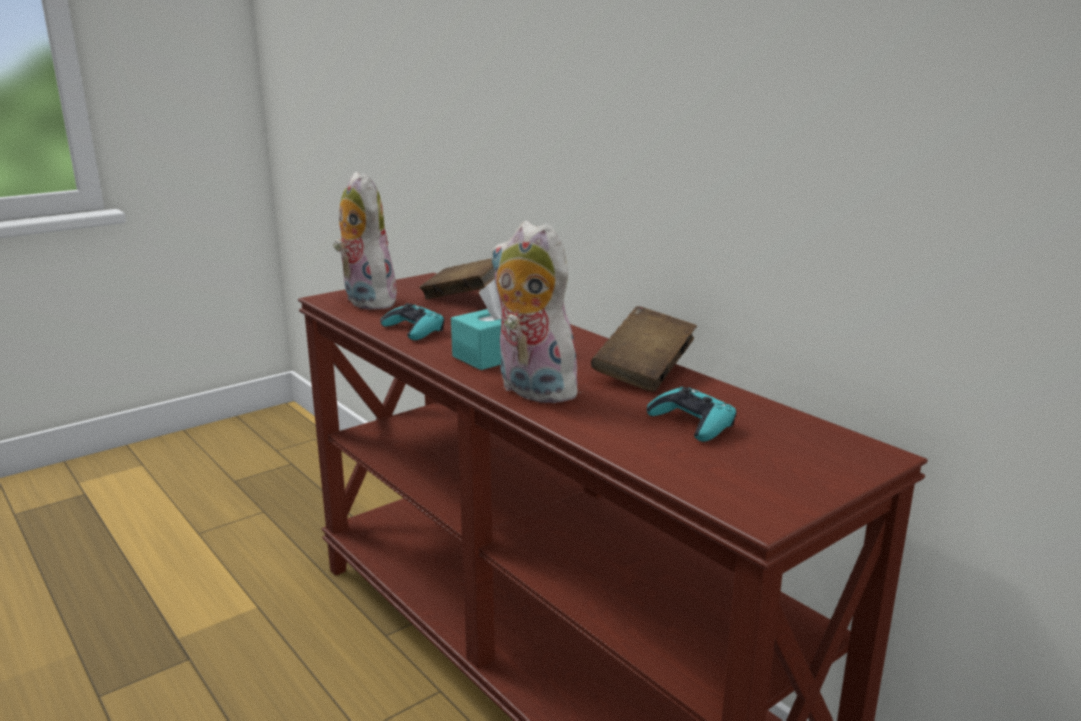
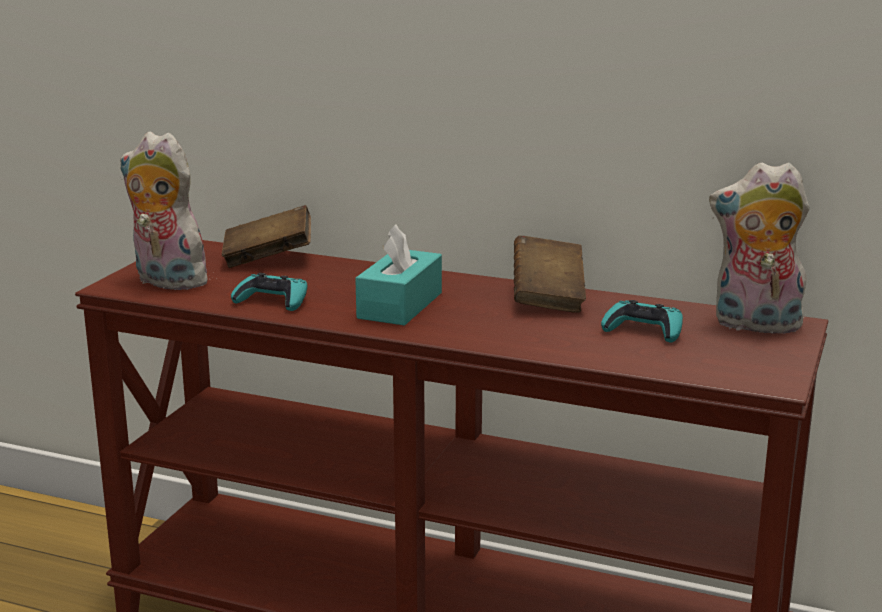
camera: 30 degrees left, 0 degrees up
(531, 390) = (478, 333): plush toy -> plush toy (754, 326)

